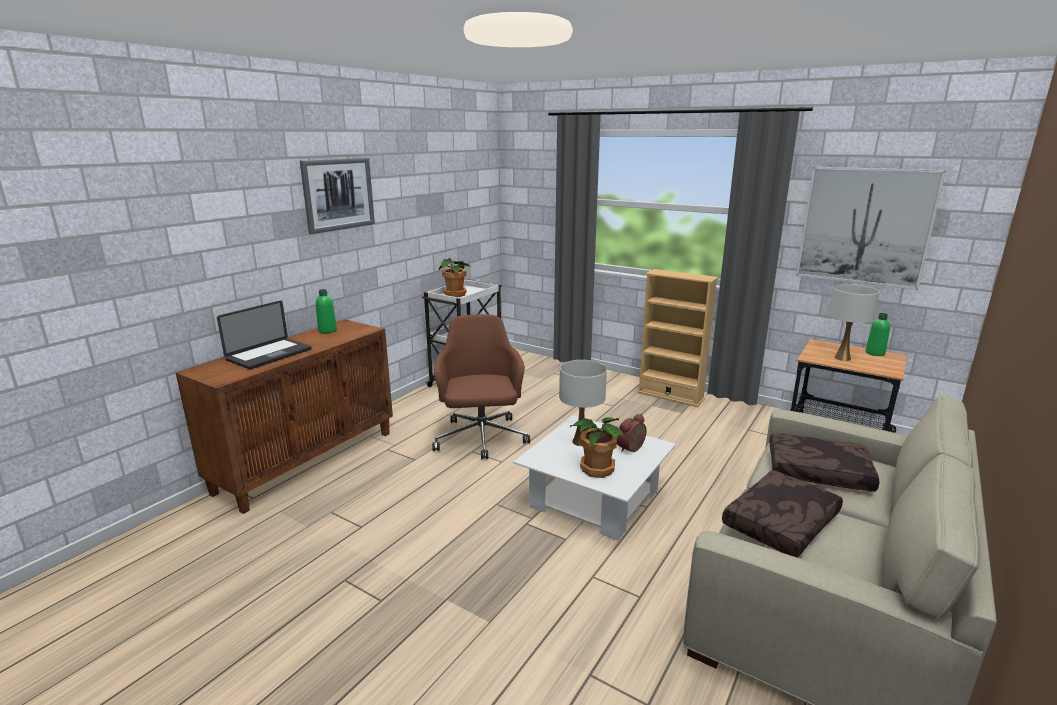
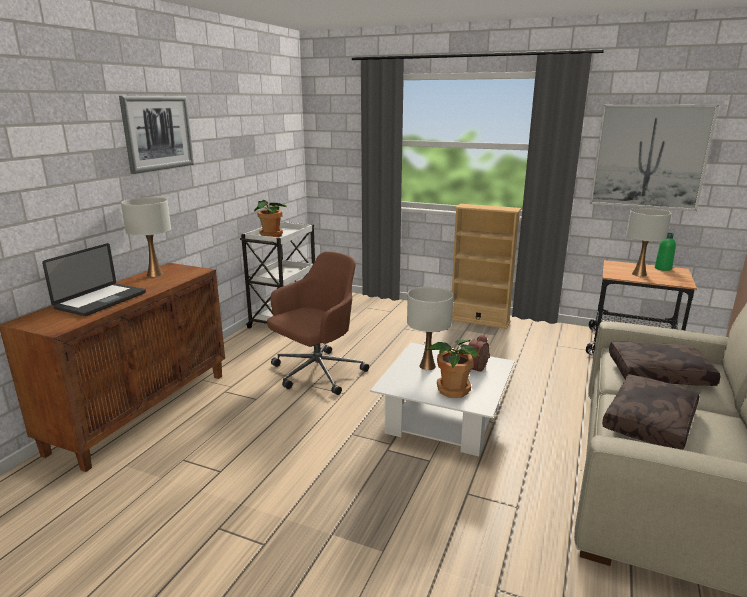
camera: 10 degrees left, 0 degrees up
(327, 330) = (155, 274): green bottle -> white table lamp
(481, 439) = (316, 373): brown office chair -> brown office chair turned 60 degrees clockwise

